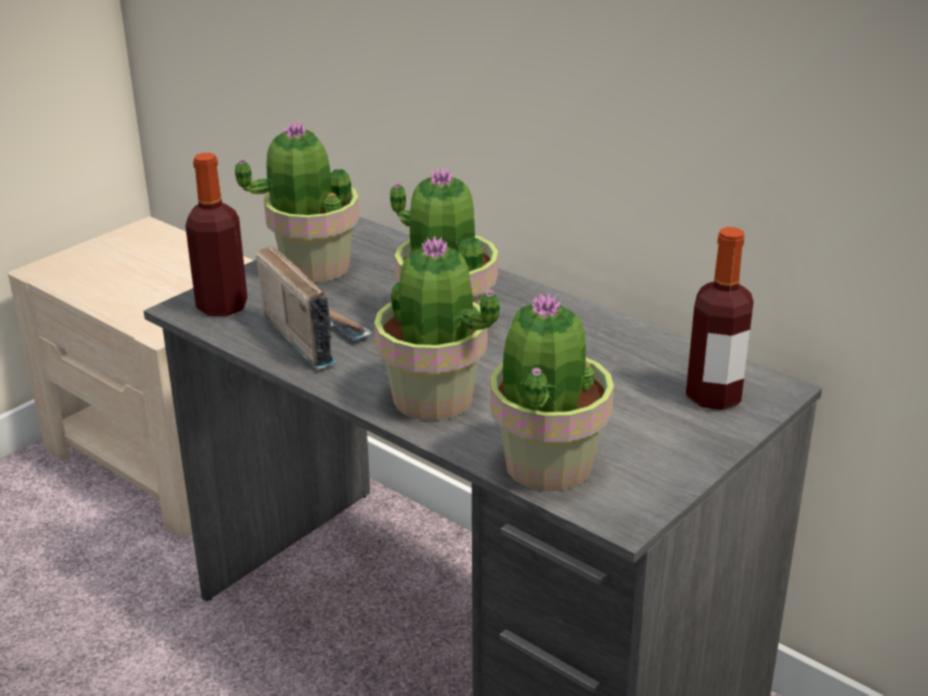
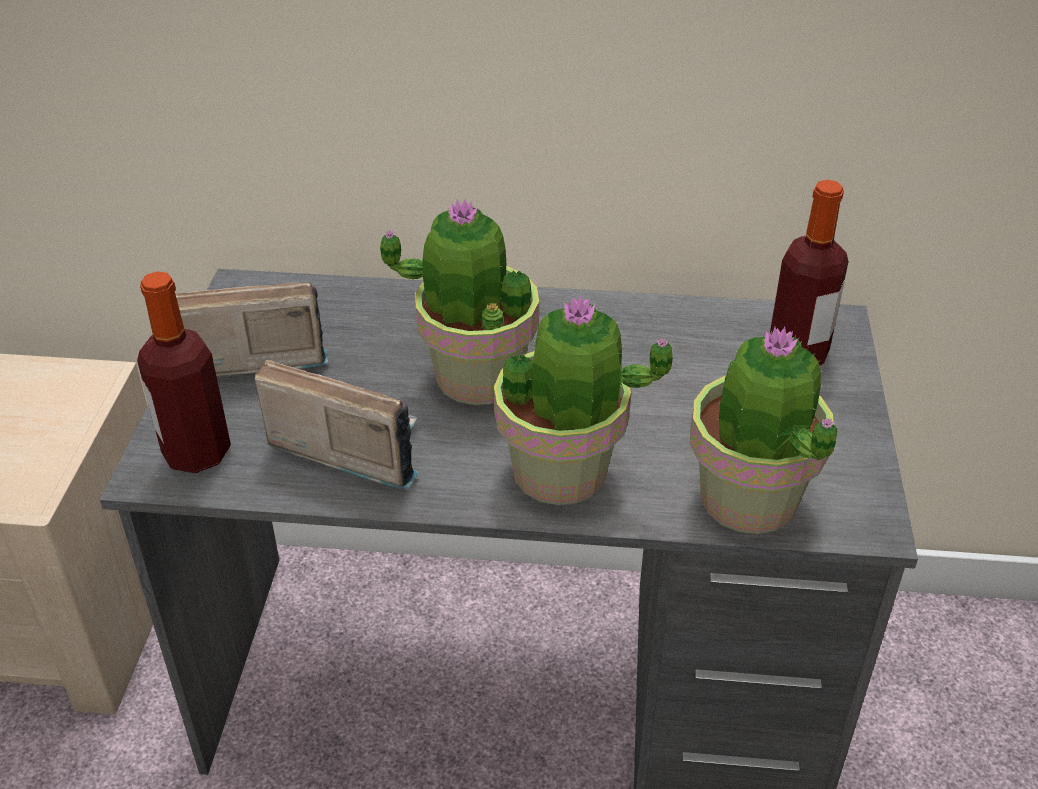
camera: 35 degrees left, 10 degrees up
(314, 267) = (249, 356): potted plant -> radio

